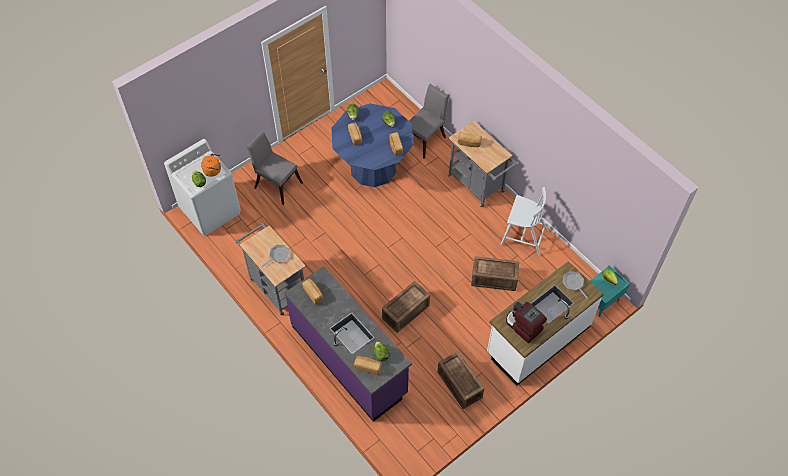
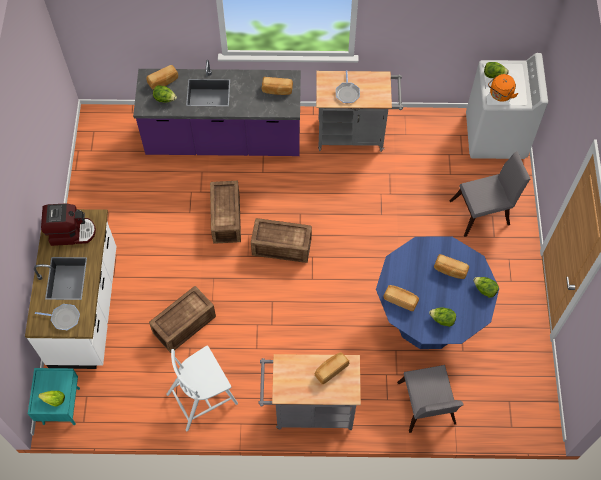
camera: 130 degrees right, 5 degrees up
(459, 385) = (113, 205): crate -> crate (281, 246)

